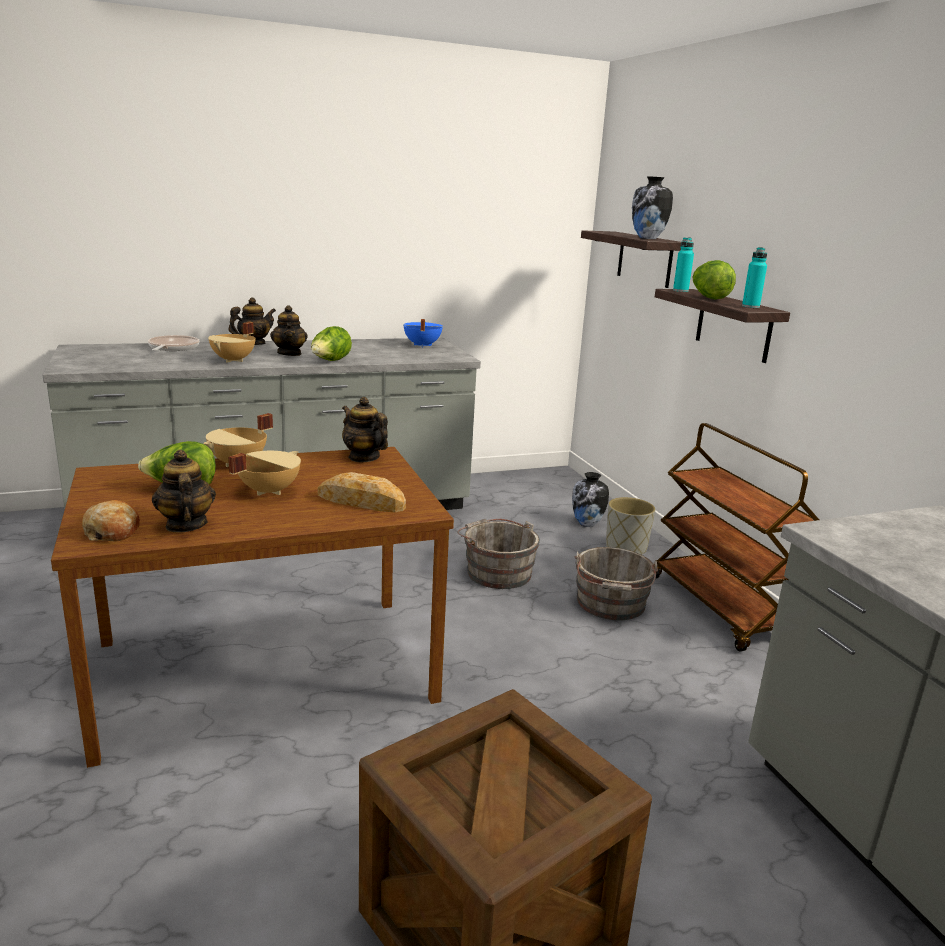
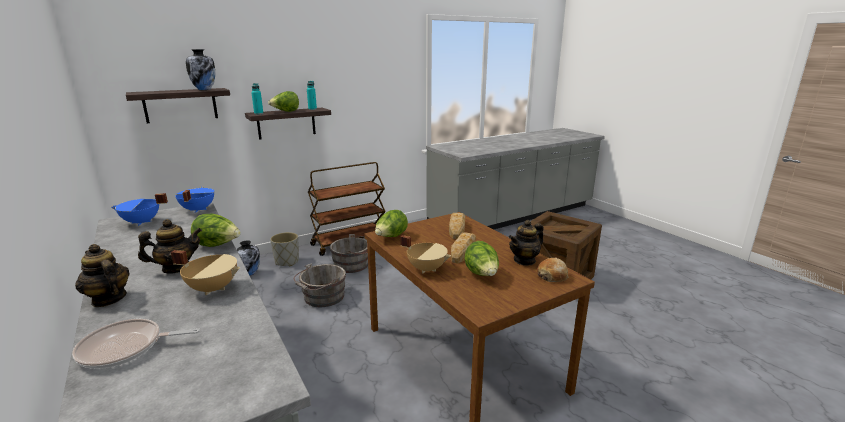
camera: 100 degrees left, 0 degrees up
(268, 491) = (463, 251): beige cooking pot -> bread
(364, 457) = (391, 237): teapot -> lettuce
(449, 357) = (197, 210): none -> blue cooking pot

